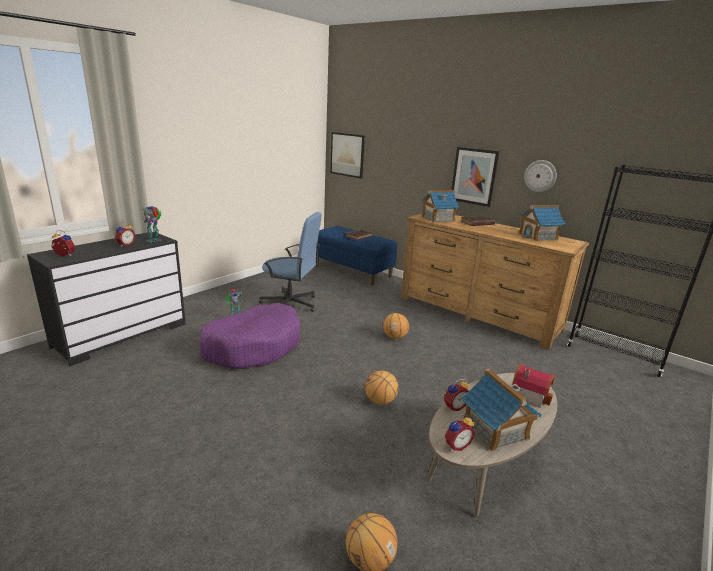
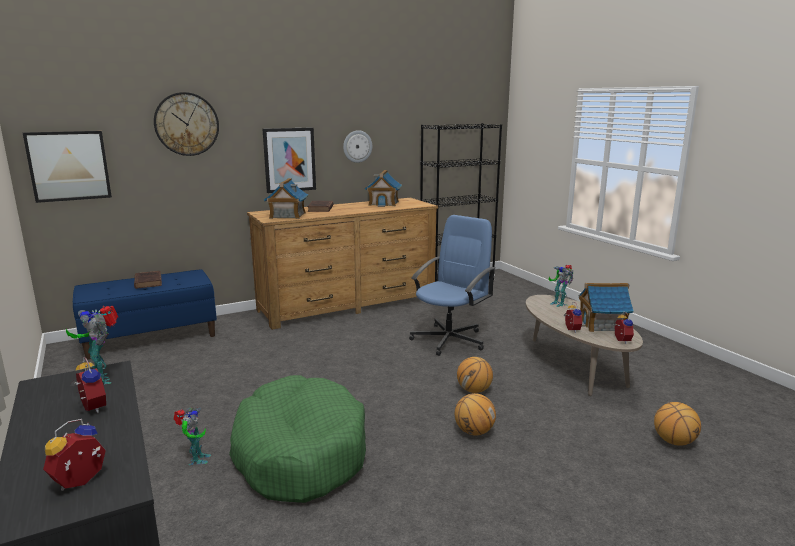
camera: 65 degrees left, 5 degrees down
(253, 346) = (300, 453): purple dog bed -> green dog bed
(290, 304) = (198, 402): blue office chair -> blue office chair (449, 340)
(394, 337) = (358, 354): basketball -> basketball (474, 432)
(408, 136) = (186, 124): none -> wall clock
(529, 394) = (559, 303): toy house -> toy robot

